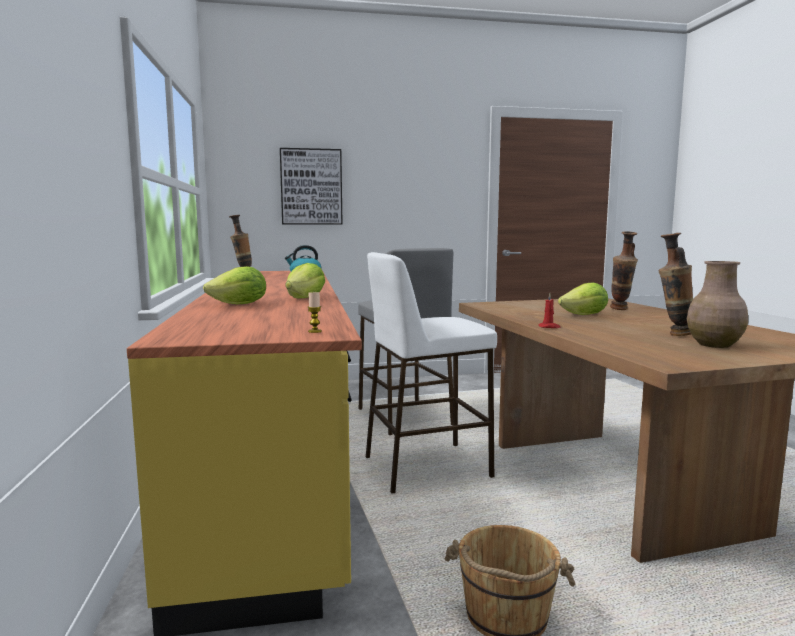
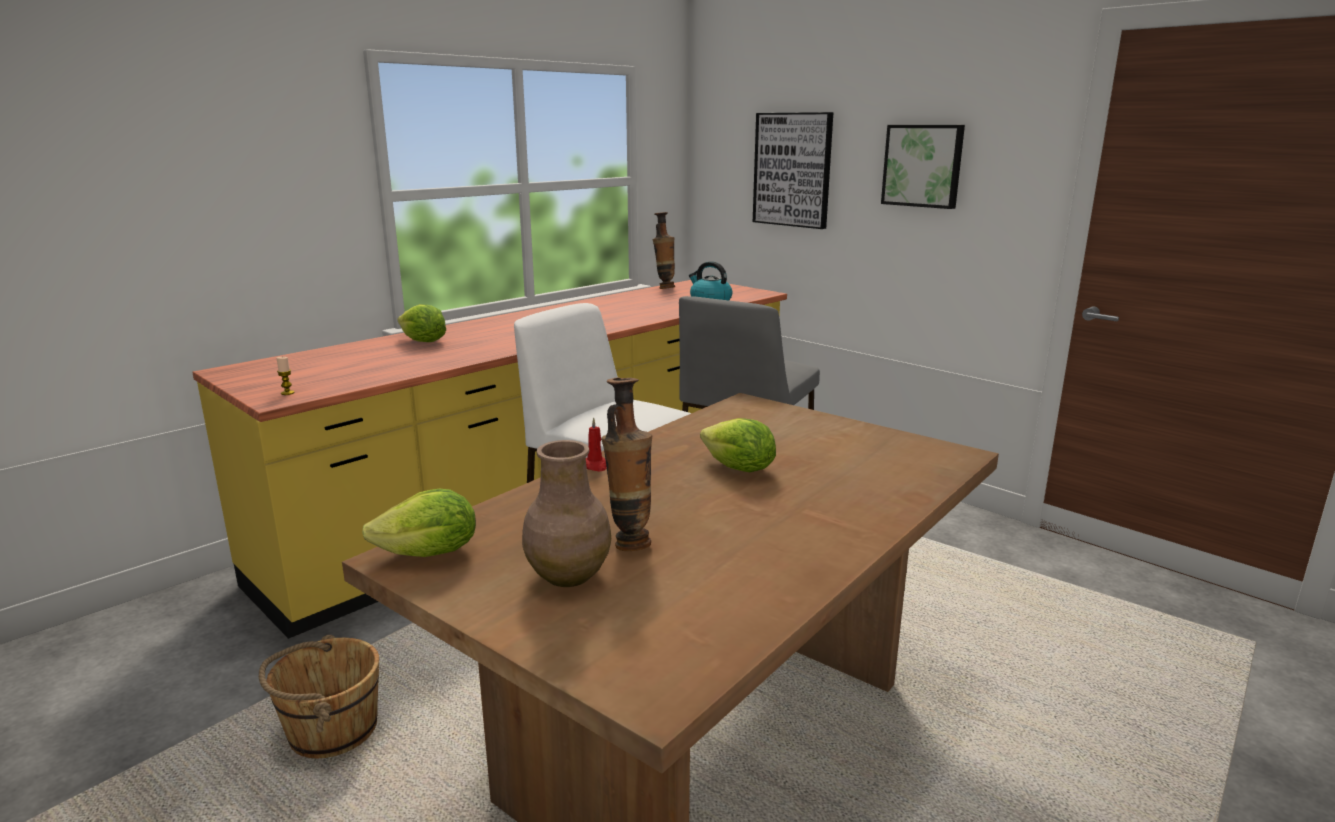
camera: 55 degrees right, 10 degrees up
(305, 298) = (496, 346): lettuce -> lettuce (430, 554)
(406, 182) = (923, 165): none -> picture
(621, 310) = (846, 483): vase -> none

